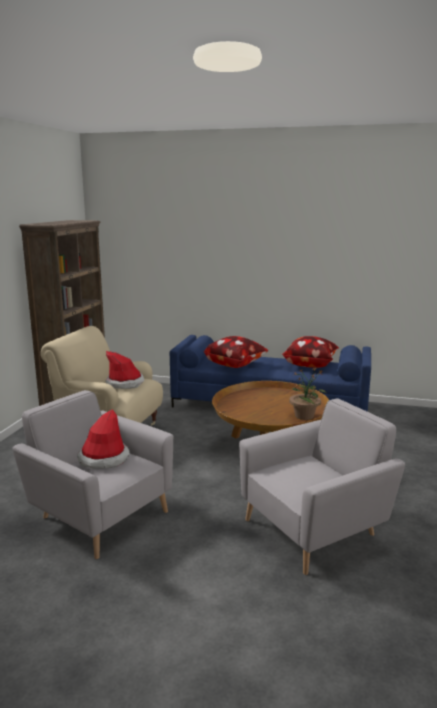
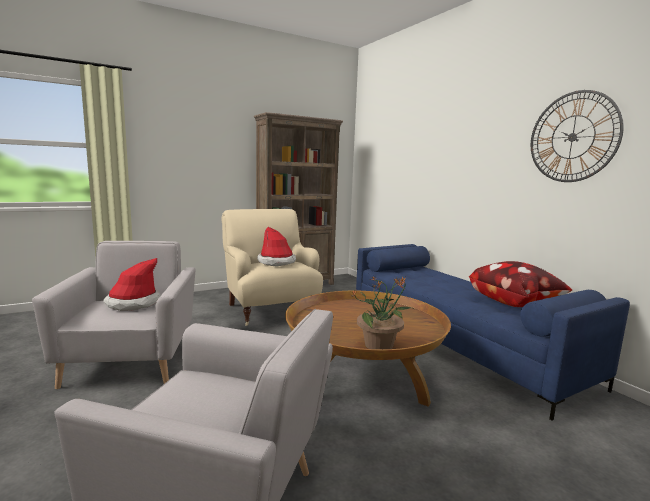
camera: 45 degrees right, 5 degrees down
(235, 365) = (421, 279): pillow -> none
(326, 248) = (572, 137): none -> wall clock

